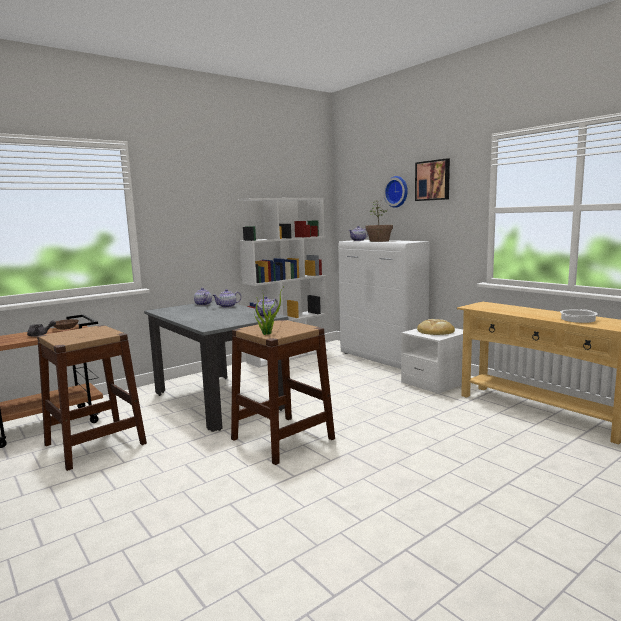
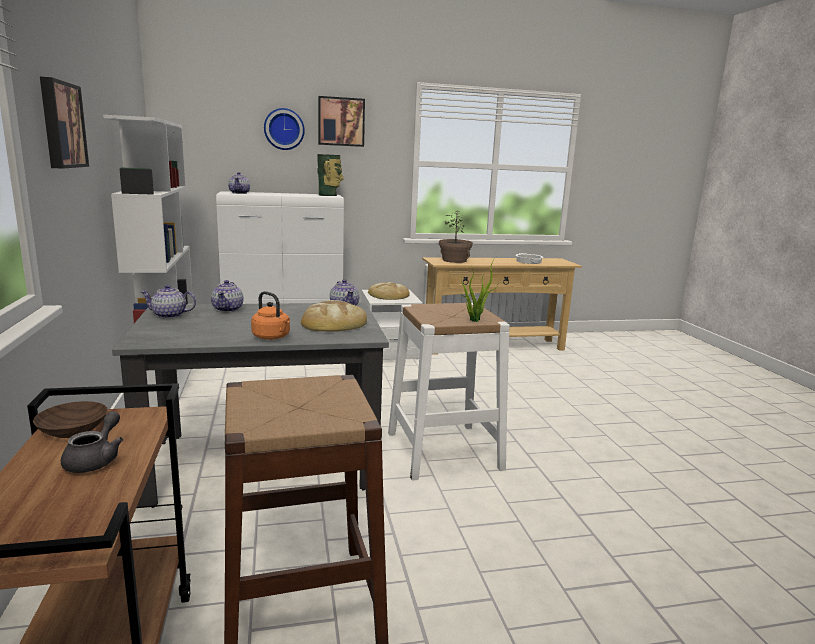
camera: 65 degrees left, 5 degrees up
(184, 208) = (61, 125): none -> picture
(185, 319) = (272, 337): none -> orange kettle
(228, 320) = (333, 323): none -> bread
(282, 439) = (444, 450): brown stool -> white stool
(379, 241) = (278, 194): potted plant -> potted plant (454, 260)
(410, 241) = (329, 195): none -> vase

